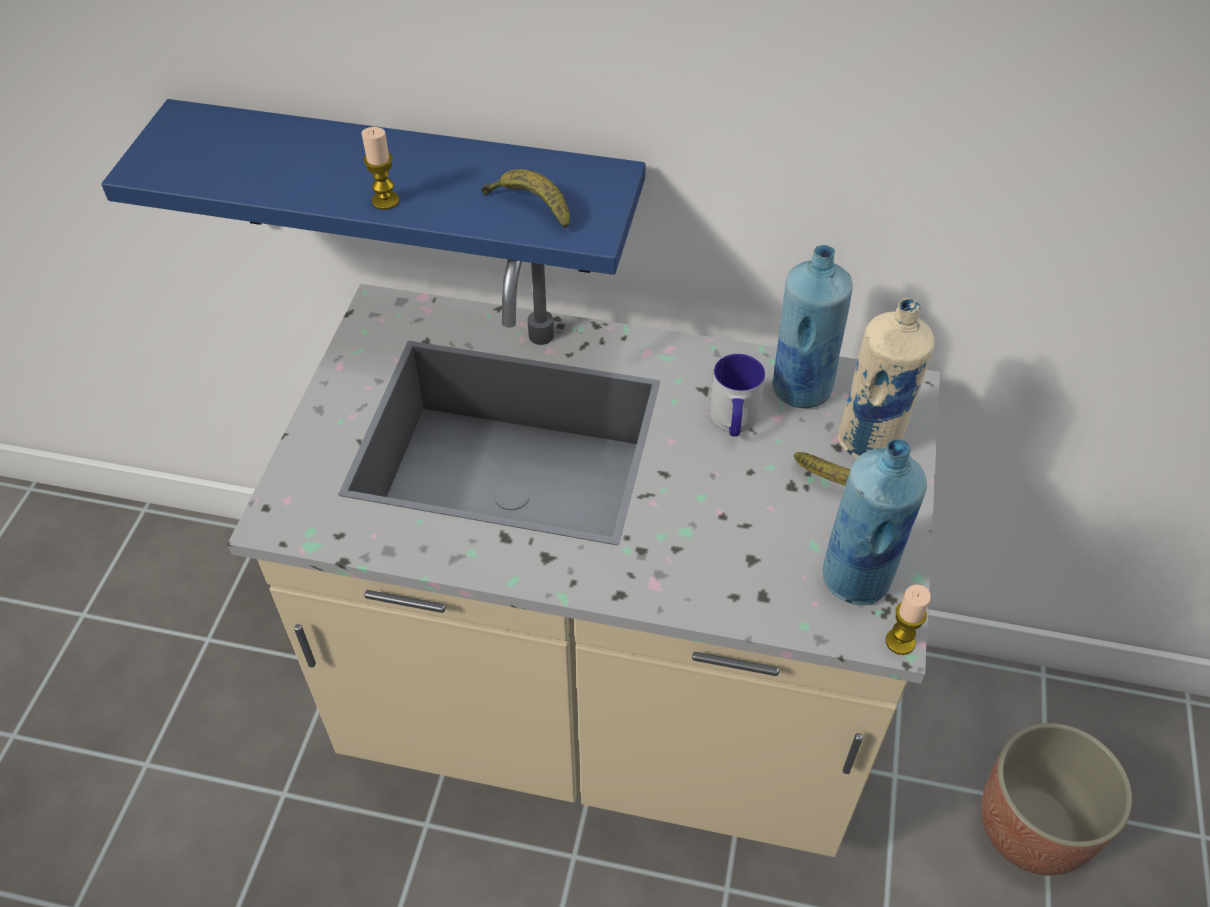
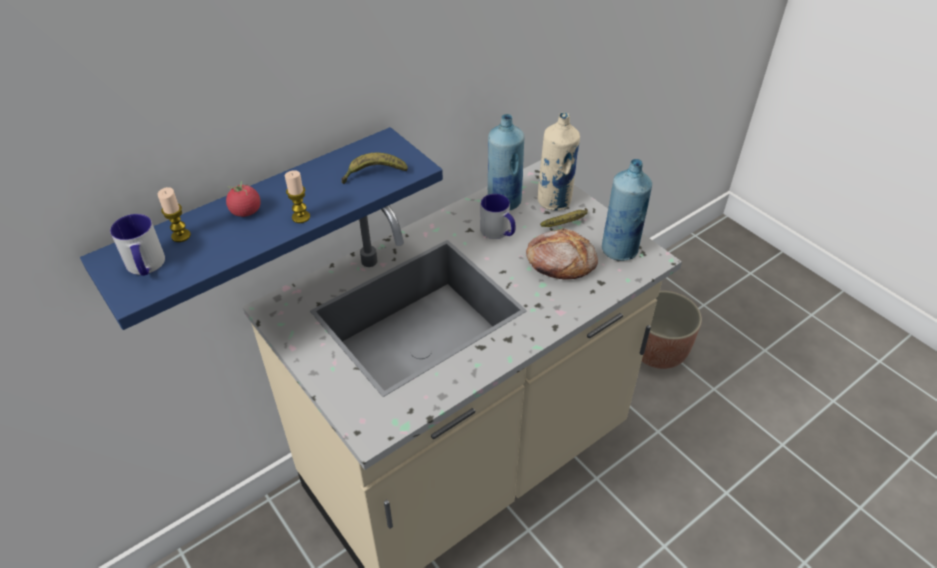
camera: 50 degrees left, 5 degrees down
(192, 148) = (146, 267): none -> mug
(350, 156) = (246, 211): none -> tomato
(752, 524) = (560, 262): none -> bread
(900, 642) = (661, 258): candle -> candle (181, 236)

